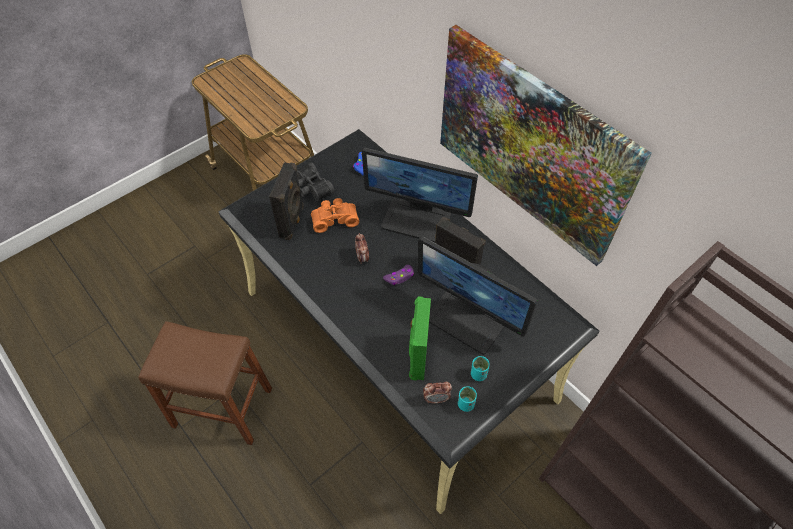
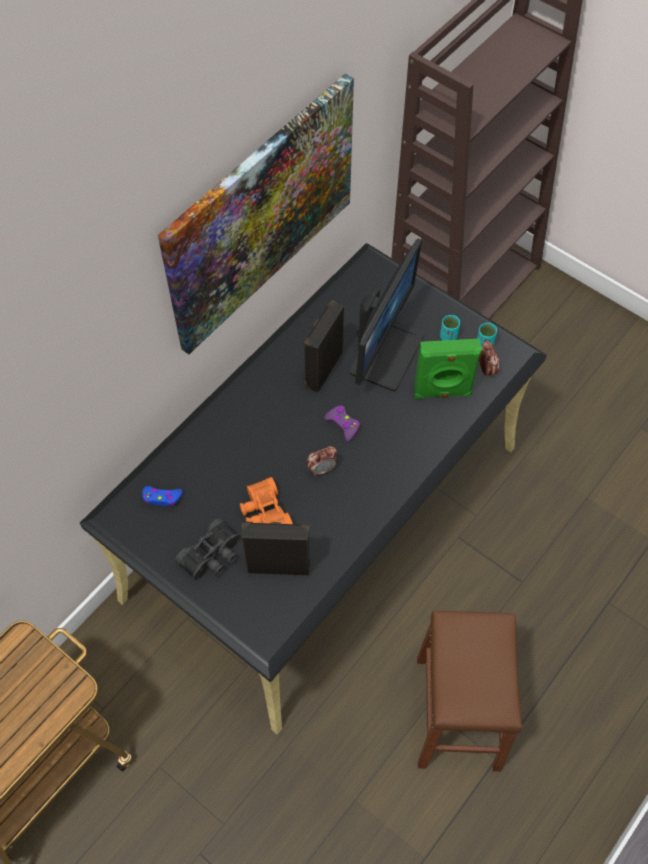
camera: 100 degrees left, 5 degrees up
(417, 220) = (250, 419): monitor -> none

